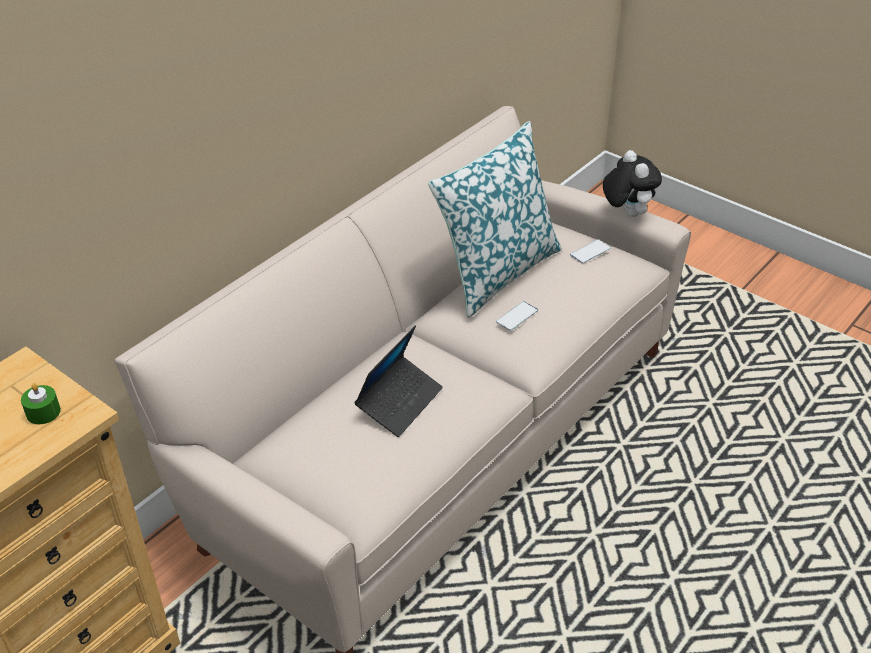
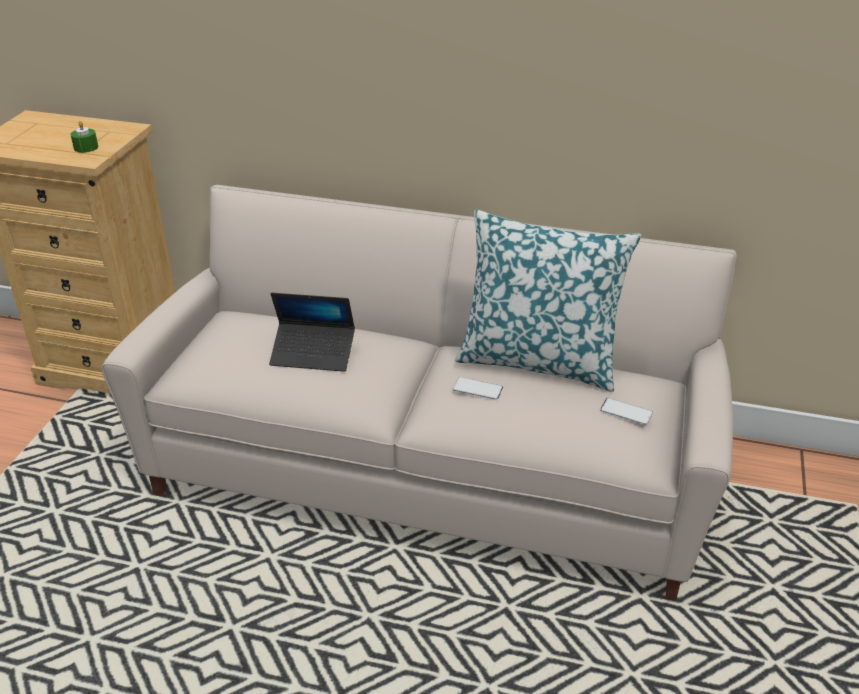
camera: 65 degrees right, 5 degrees down
(626, 213) = (706, 413): plush toy -> none

